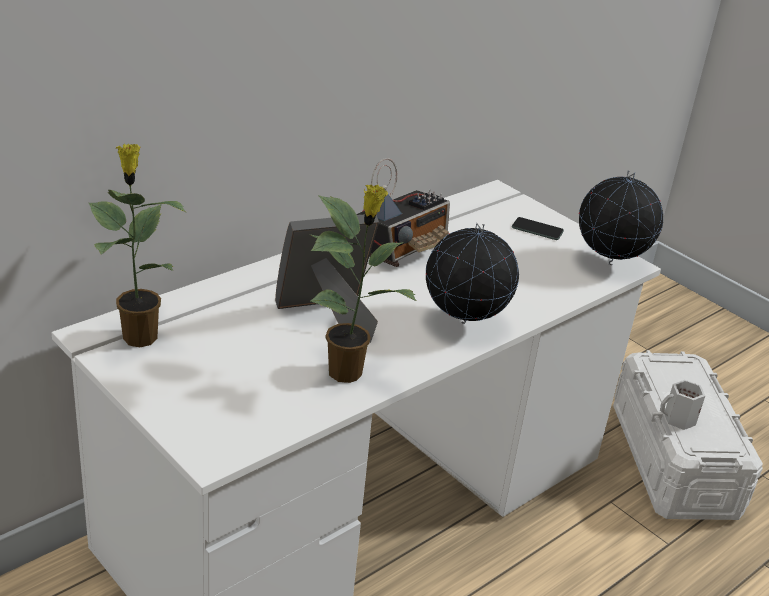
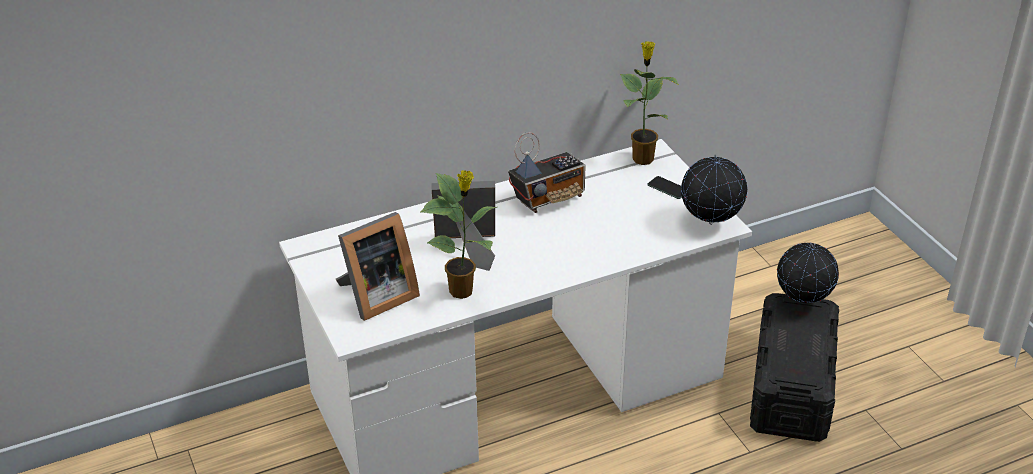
camera: 20 degrees right, 5 degrees up
(139, 336) = (334, 250): potted plant -> potted plant (642, 158)
(226, 393) = (376, 297): none -> picture frame
(464, 324) = (565, 263): globe -> globe (802, 302)
(673, 460) = (791, 387): white storage box -> black storage box
(678, 420) = (779, 353): white mug -> none

